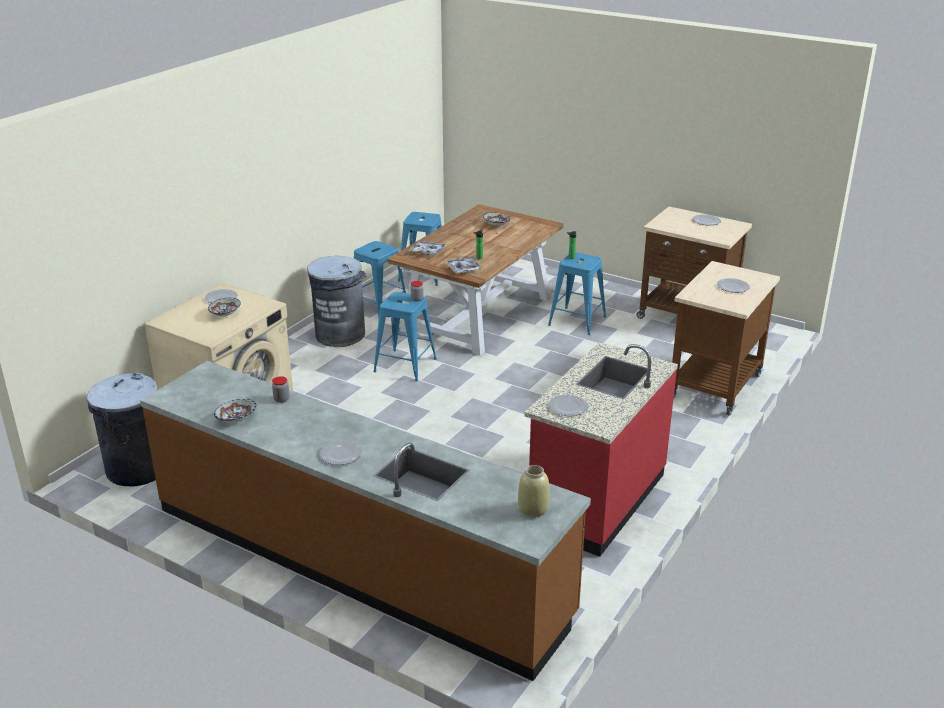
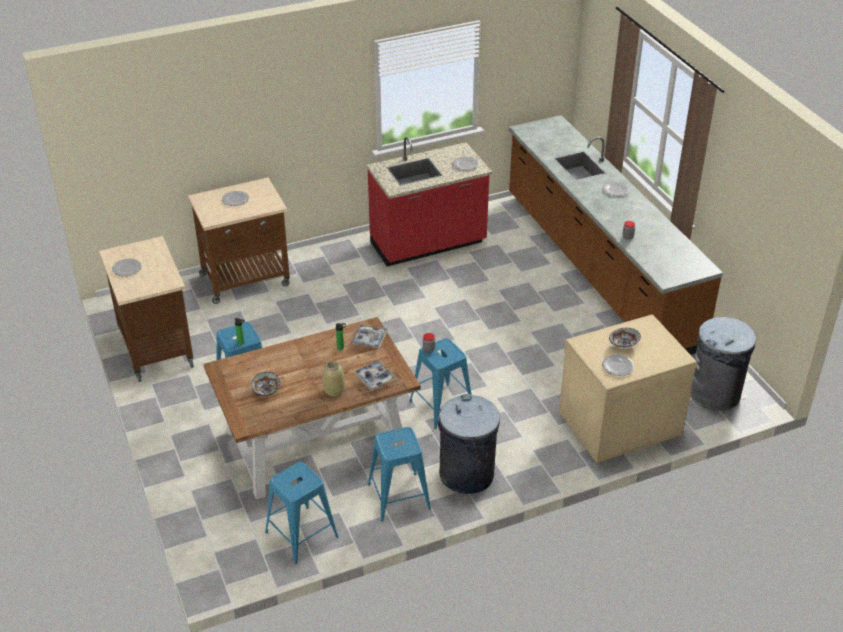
camera: 145 degrees left, 10 degrees up
(237, 419) = (664, 233): bowl -> none
(533, 509) = (541, 131): beige vase -> beige vase (334, 390)

